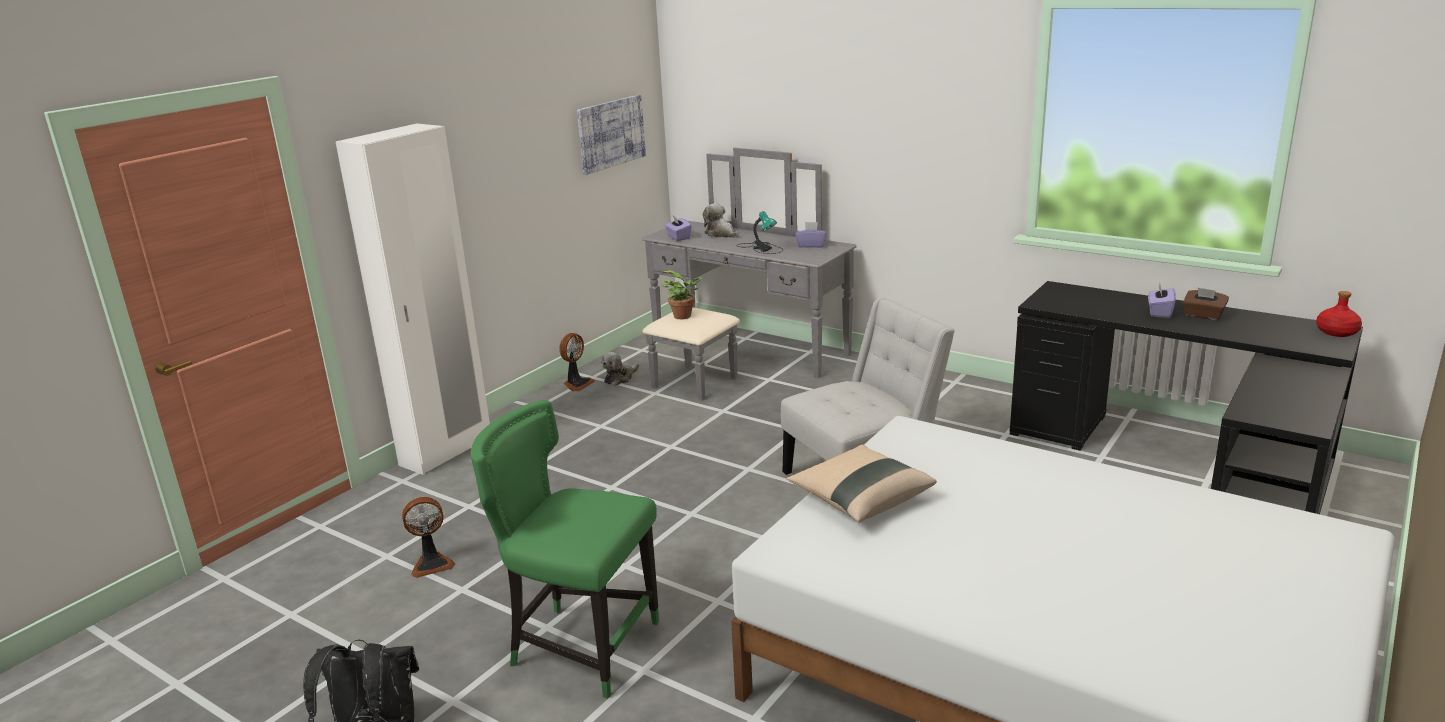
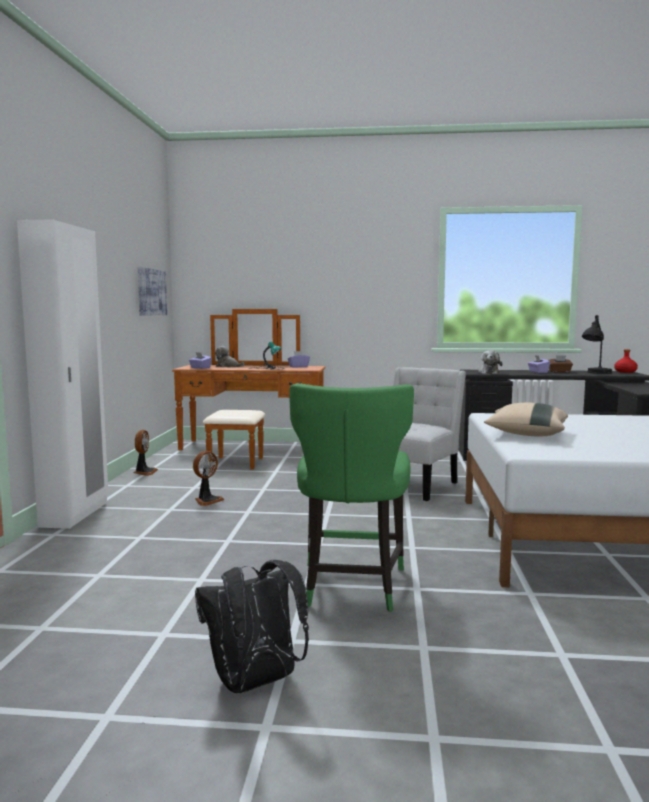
camera: 30 degrees left, 15 degrees down
(432, 564) = (151, 571): fan -> fan (207, 500)
(581, 646) = (351, 587): green chair -> green chair turned 75 degrees counterclockwise
(620, 378) = (175, 466): plush toy -> plush toy (489, 372)
(685, 316) = (230, 411): potted plant -> none
(739, 356) = (249, 450): grey dresser -> brown dresser
(1260, 332) = (595, 373): none -> black table lamp

